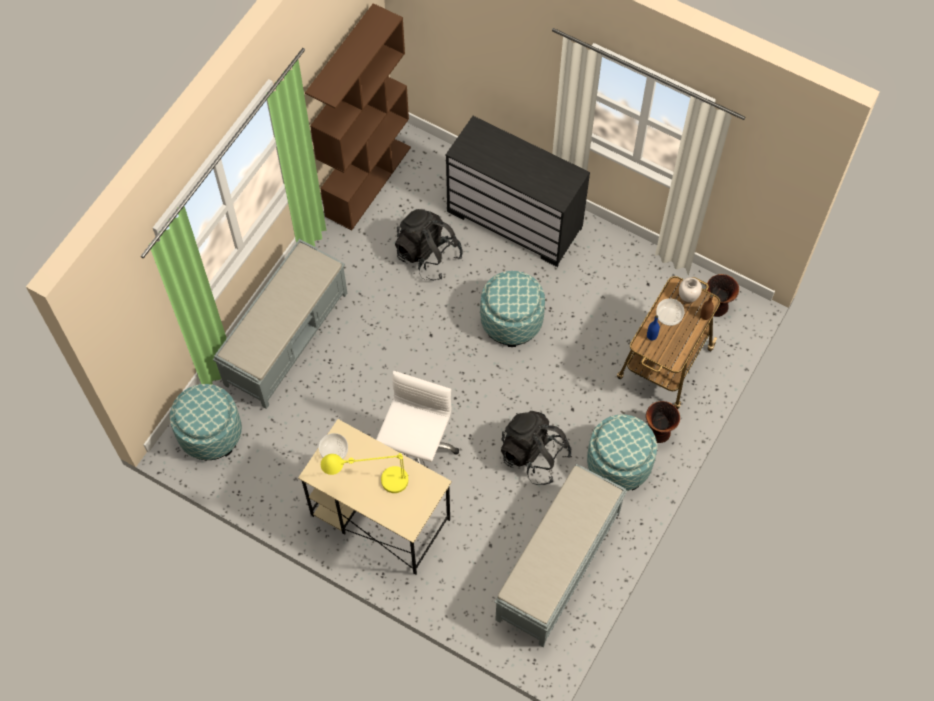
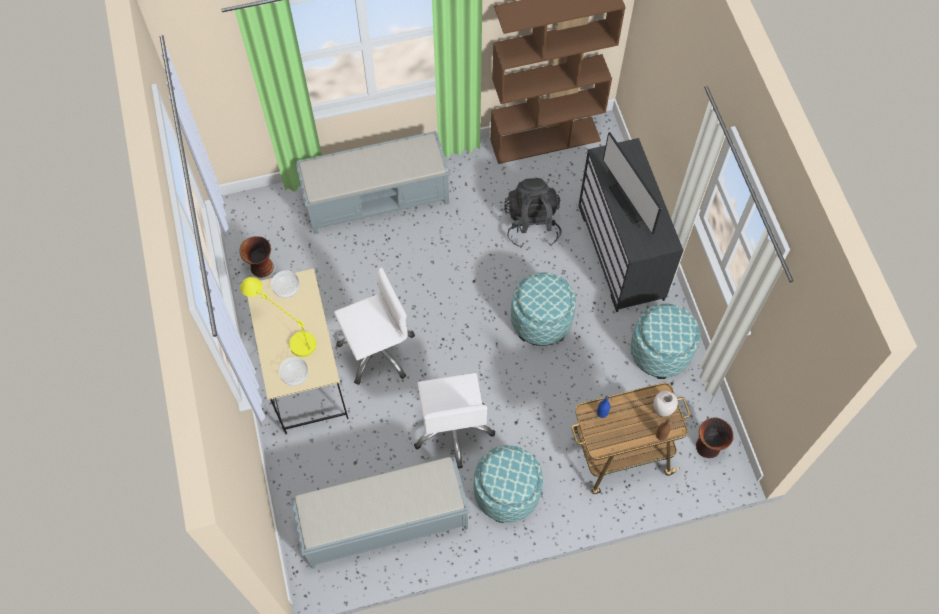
camera: 45 degrees right, 0 degrees up
(210, 433) = (263, 218): ottoman -> ottoman (660, 351)
(517, 167) = (630, 201): none -> monitor
(534, 455) = (453, 429): black backpack -> white office chair
(658, 433) = (560, 498): vase -> vase (261, 268)
(668, 316) = (631, 410): bowl -> bowl (294, 374)

